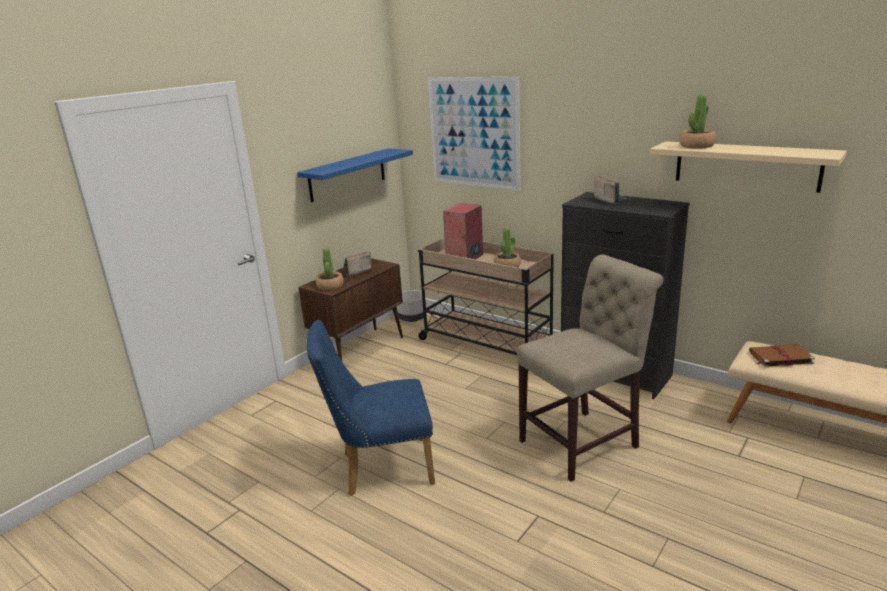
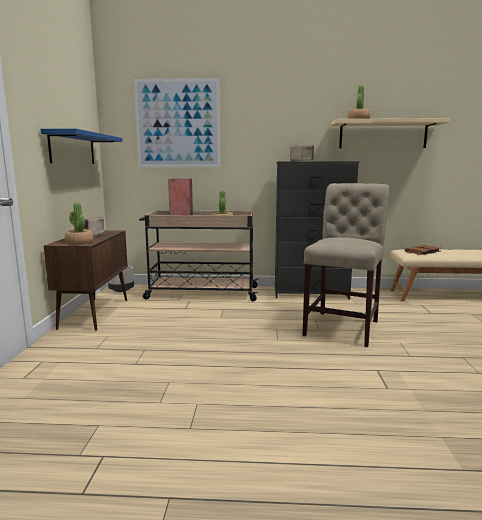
camera: 35 degrees left, 10 degrees down
(380, 468) = (217, 379): blue chair -> none

